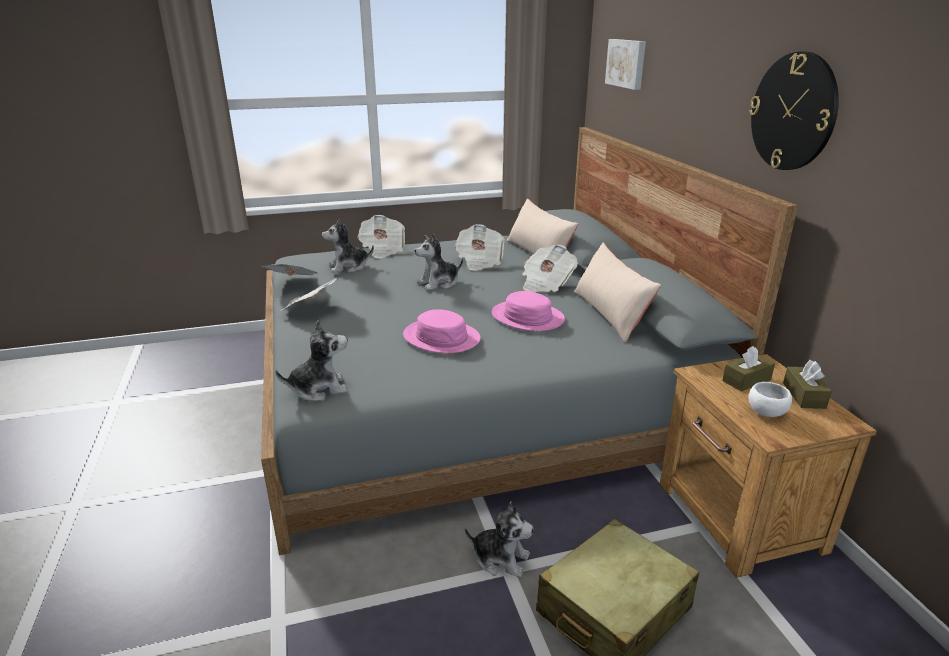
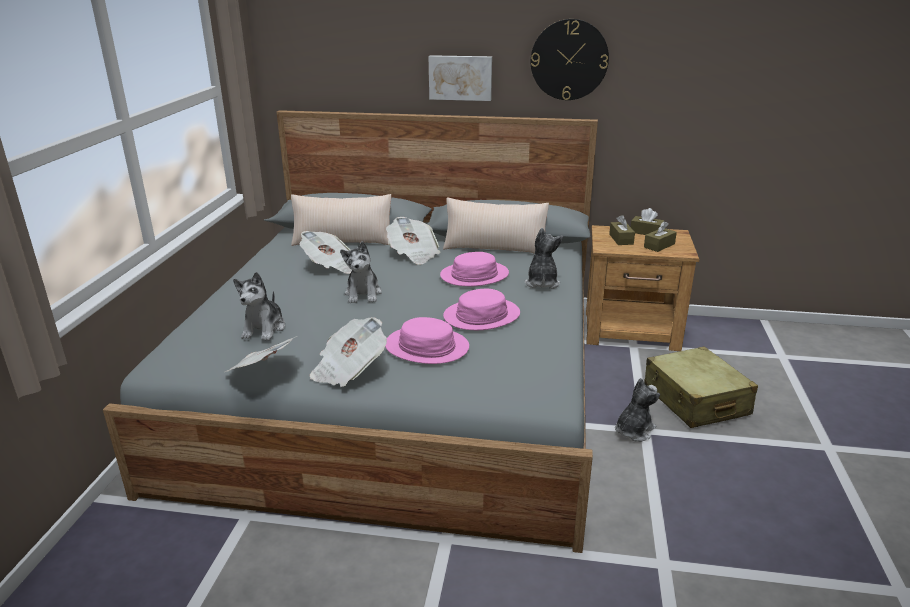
camera: 65 degrees left, 0 degrees up
(319, 389) = (536, 388): plush toy -> plush toy (541, 283)
(364, 327) = (426, 347): none -> pink hat
(382, 249) = (224, 304): newspaper -> none
(627, 63) = (335, 40): picture -> picture (460, 77)
(767, 412) = (659, 245): white bowl -> brown tissue box

